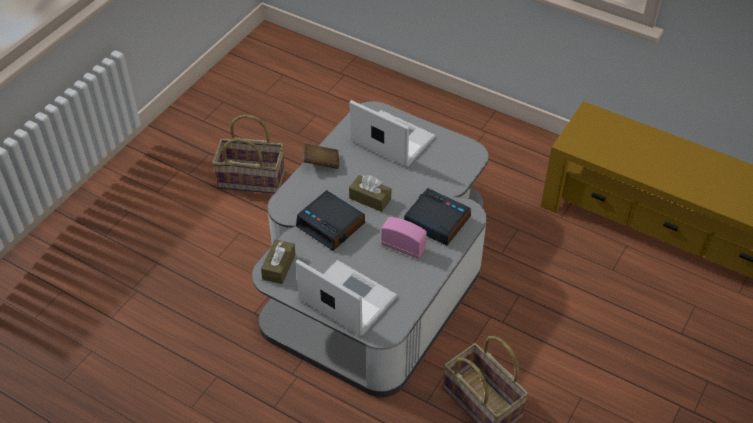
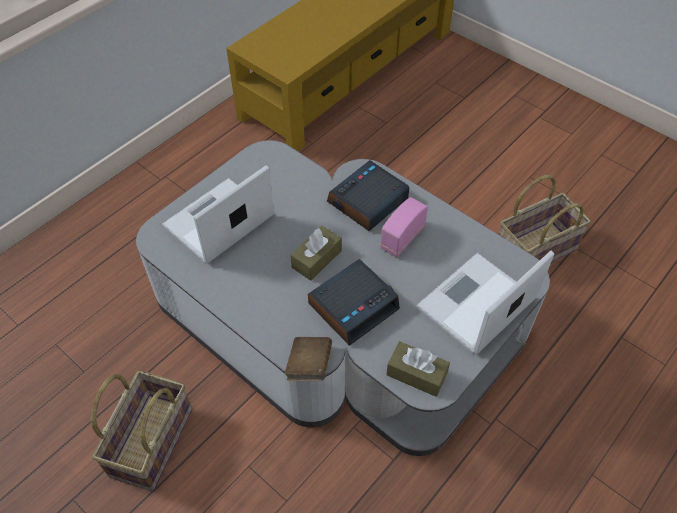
camera: 80 degrees left, 5 degrees up
(321, 163) = (237, 304): brown book -> brown book (309, 365)

